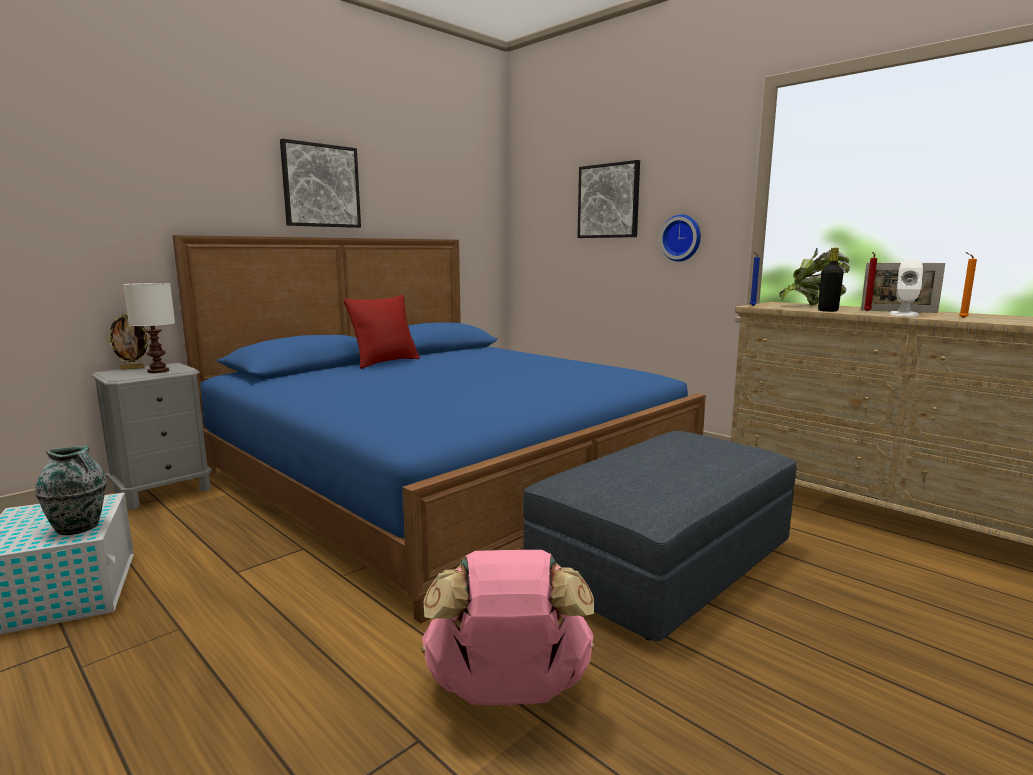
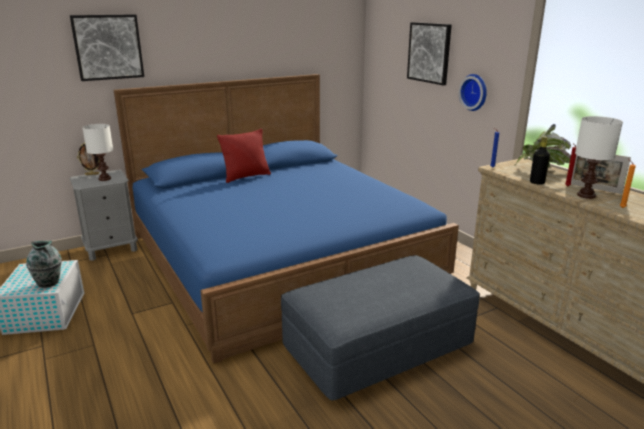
camera: 15 degrees right, 10 degrees up
(321, 186) = (213, 45): picture -> picture (108, 47)
(508, 693) = (237, 414): pink backpack -> none
(904, 314) = (587, 195): white speaker -> white table lamp

